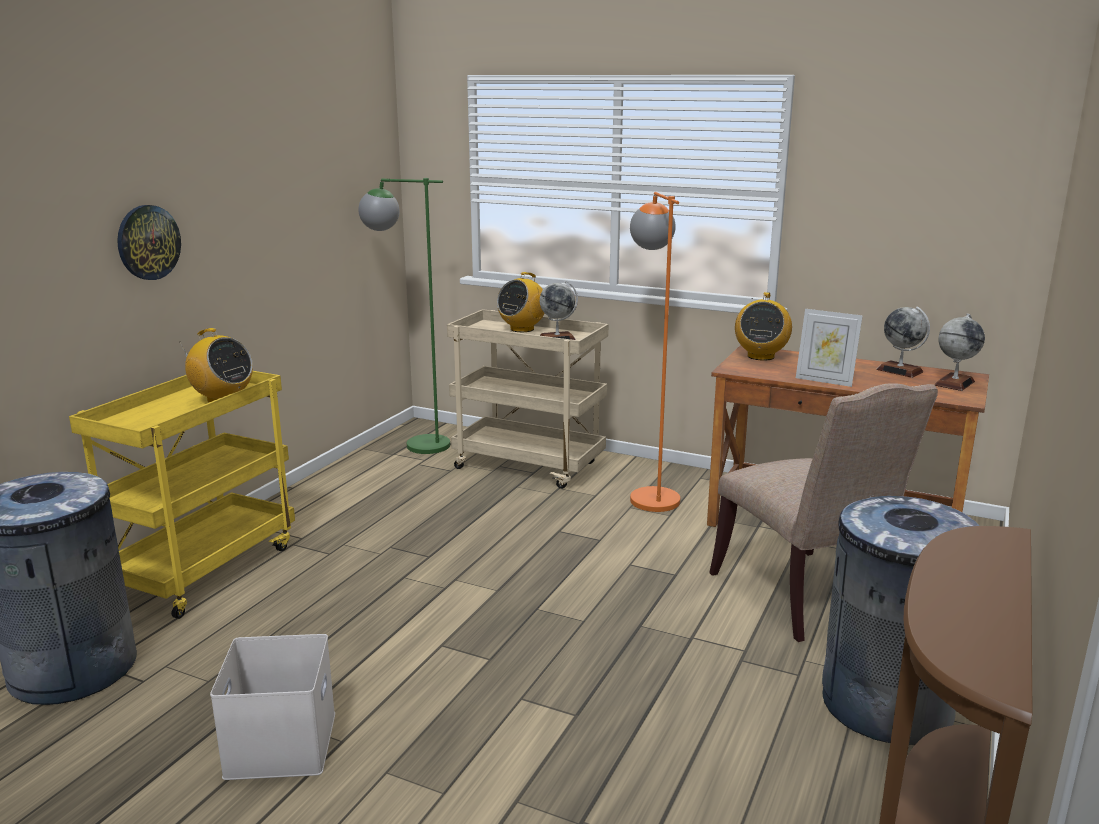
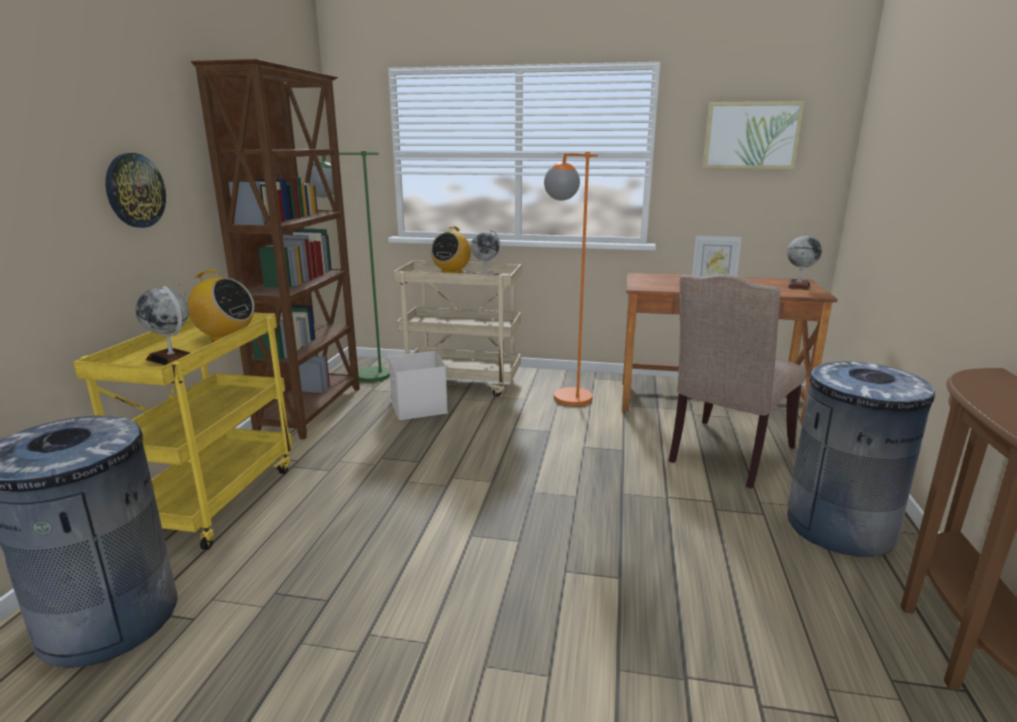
camera: 15 degrees left, 0 degrees up
(279, 743) = (365, 657): white storage box -> white storage box (417, 406)
(342, 481) = (312, 409): none -> brown bookcase
(760, 356) = (650, 278): radio -> none
(805, 599) = (726, 455): beige chair -> beige chair turned 75 degrees clockwise
(900, 371) = (754, 281): globe -> globe (172, 359)
(914, 174) = (751, 135): none -> picture

